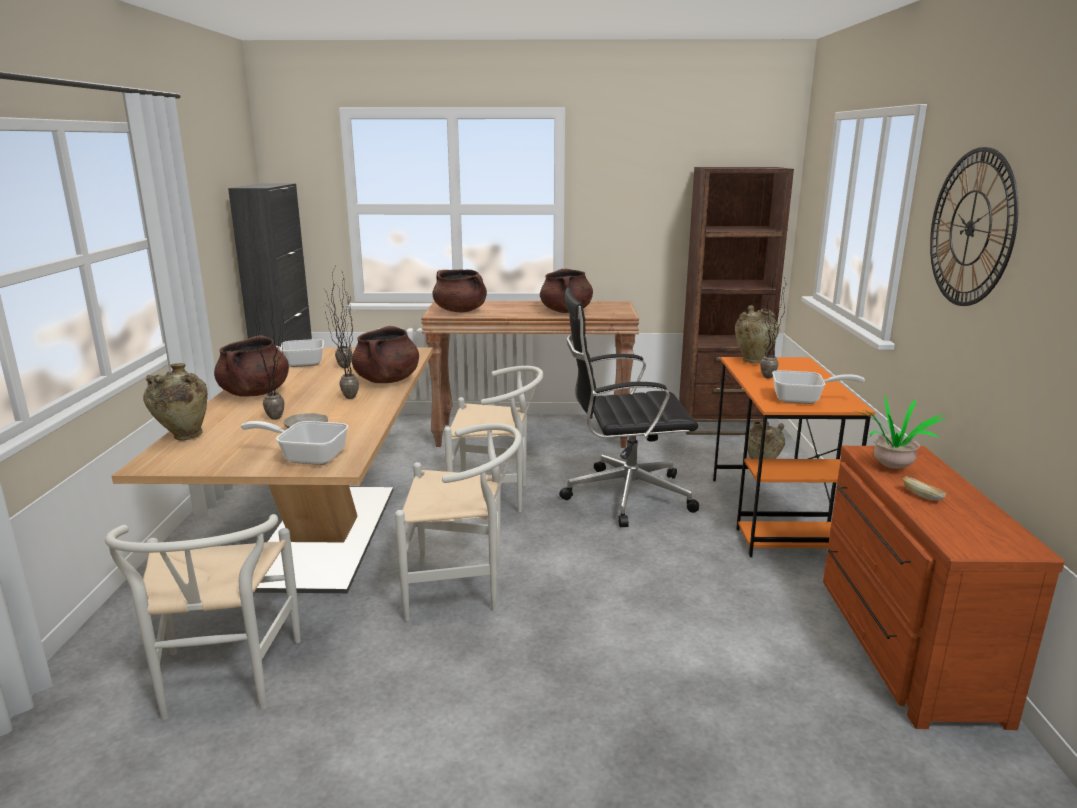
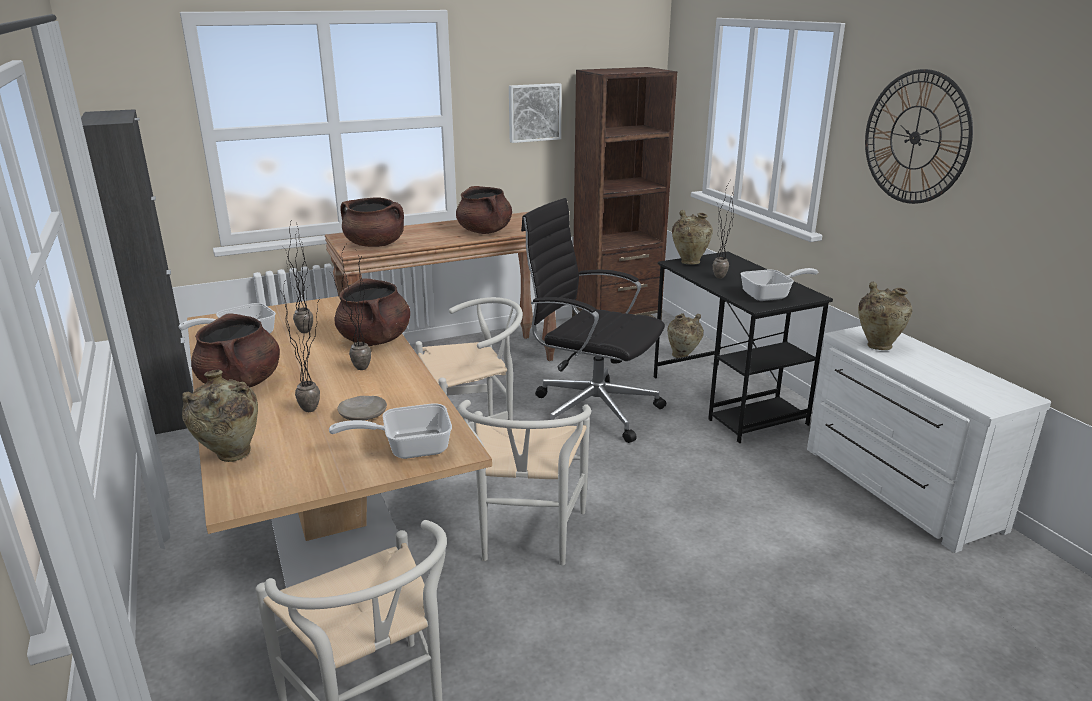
camera: 25 degrees left, 5 degrees up
(463, 588) = (526, 540): white chair -> white chair turned 120 degrees clockwise
(624, 495) = (592, 409): black office chair -> black office chair turned 60 degrees clockwise
(647, 206) = (534, 112): none -> picture
(774, 515) = (727, 400): orange desk -> black desk
(892, 467) = (878, 346): potted plant -> beige vase
(900, 644) = (896, 488): brown dresser -> white dresser
(922, 496) = (922, 368): bread -> none

